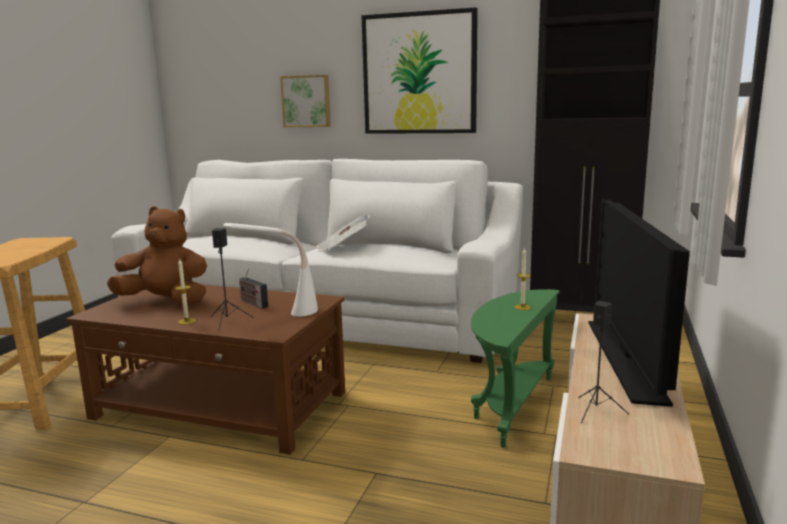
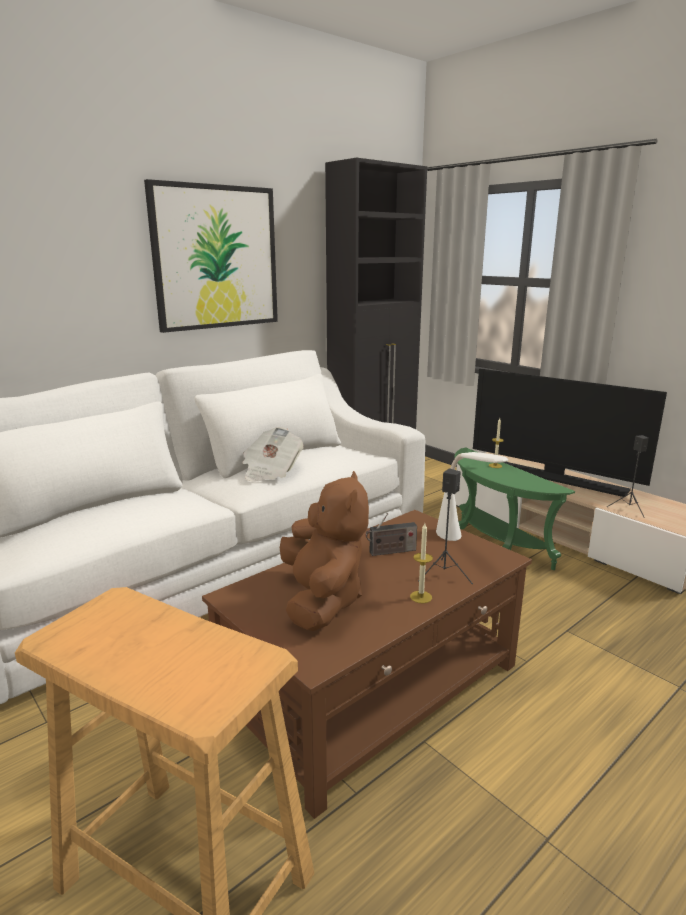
camera: 60 degrees left, 5 degrees up
(166, 301) = (322, 600): brown plush toy -> brown plush toy turned 135 degrees clockwise
(306, 101) = (68, 294): picture -> none

